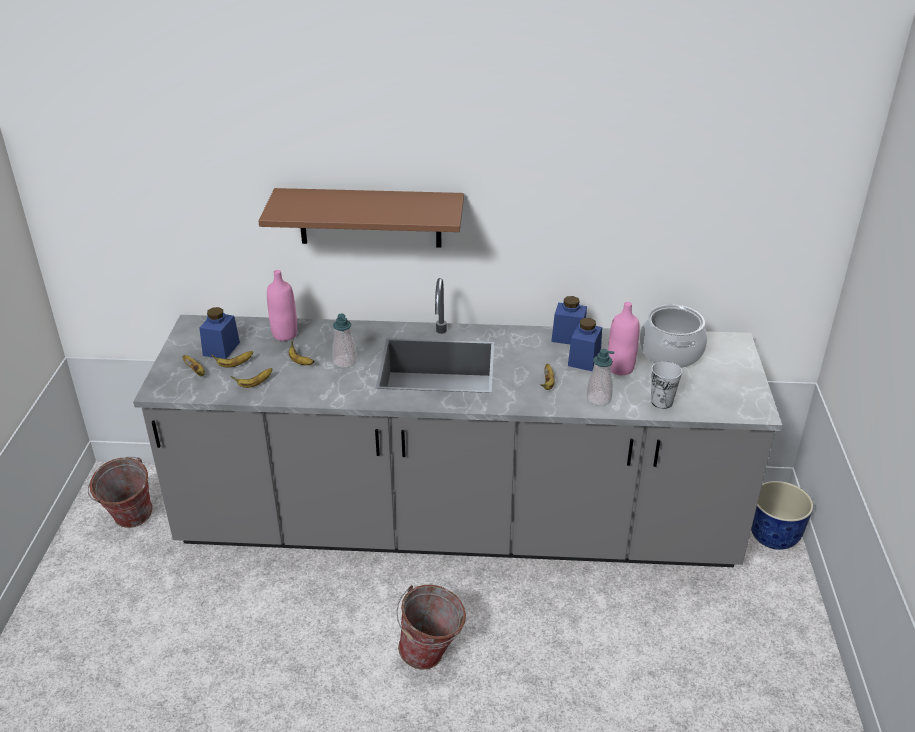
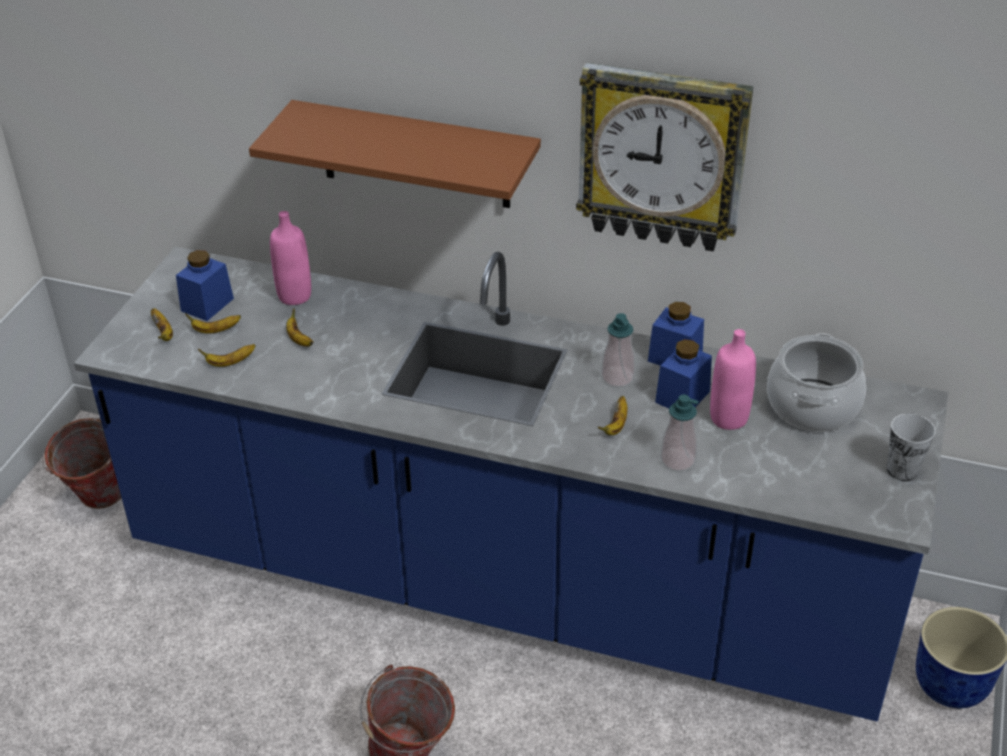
camera: 15 degrees right, 5 degrees up
(345, 362) = (356, 348): soap dispenser -> soap dispenser (617, 378)
(457, 526) = (506, 584): grey counter -> blue counter
(551, 195) = (662, 157): none -> wall clock
(661, 402) = (766, 480): cup -> cup (902, 470)

